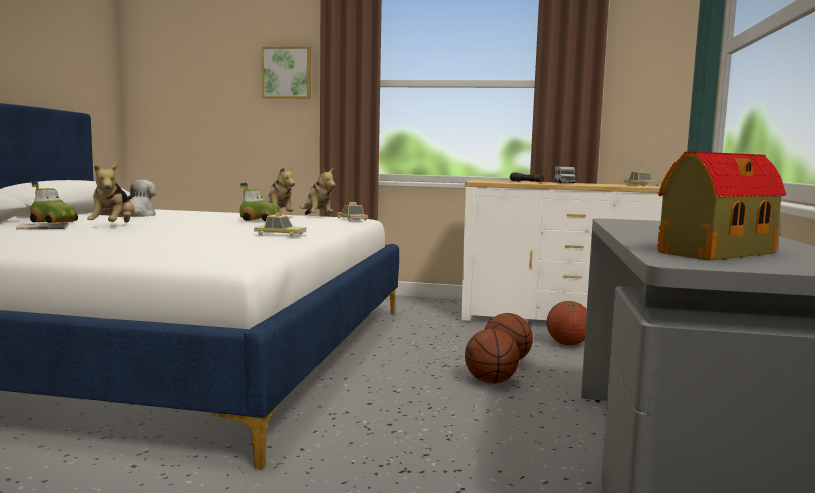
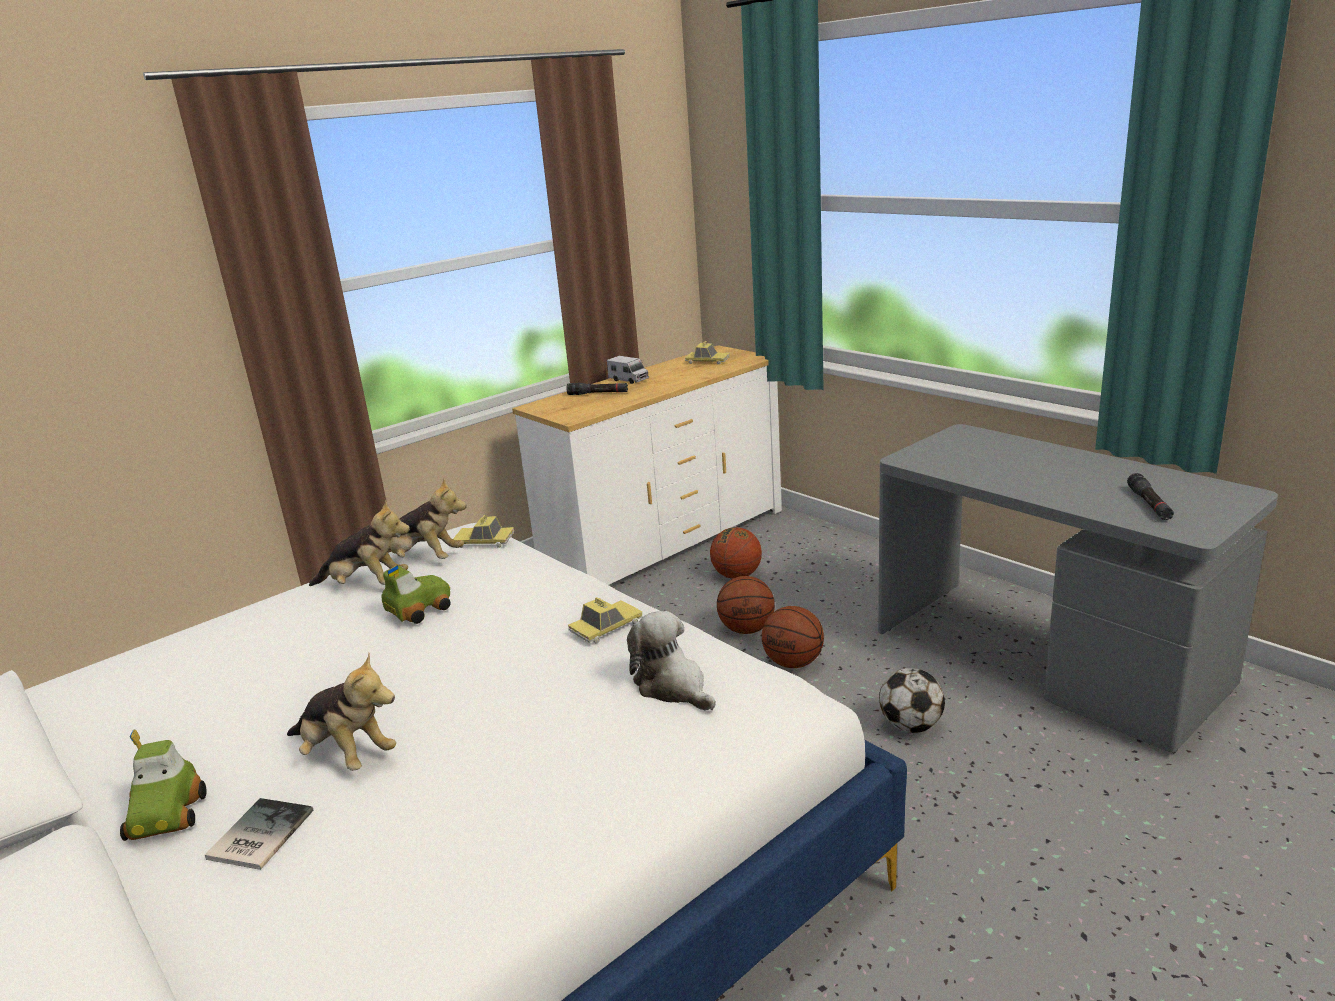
camera: 50 degrees left, 15 degrees up
(55, 222) = (168, 816): toy car -> toy car turned 105 degrees clockwise
(137, 215) = (185, 711): plush toy -> plush toy (673, 687)
(287, 73) = (136, 305): picture -> none
(474, 435) = (911, 726): none -> football
(715, 253) = (1149, 504): toy house -> black flashlight

